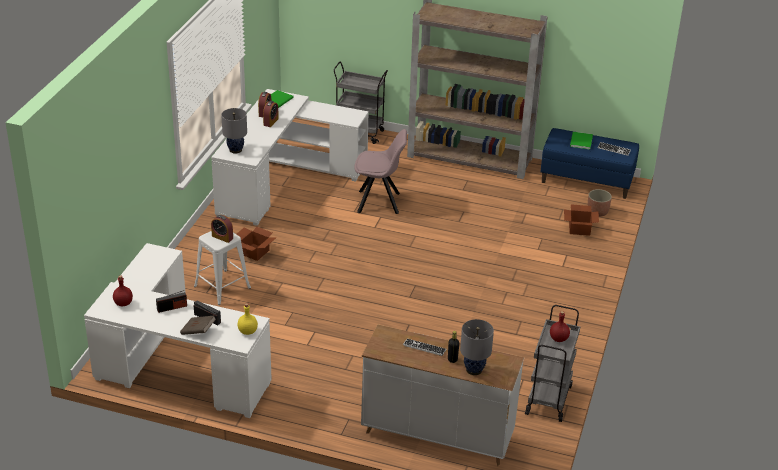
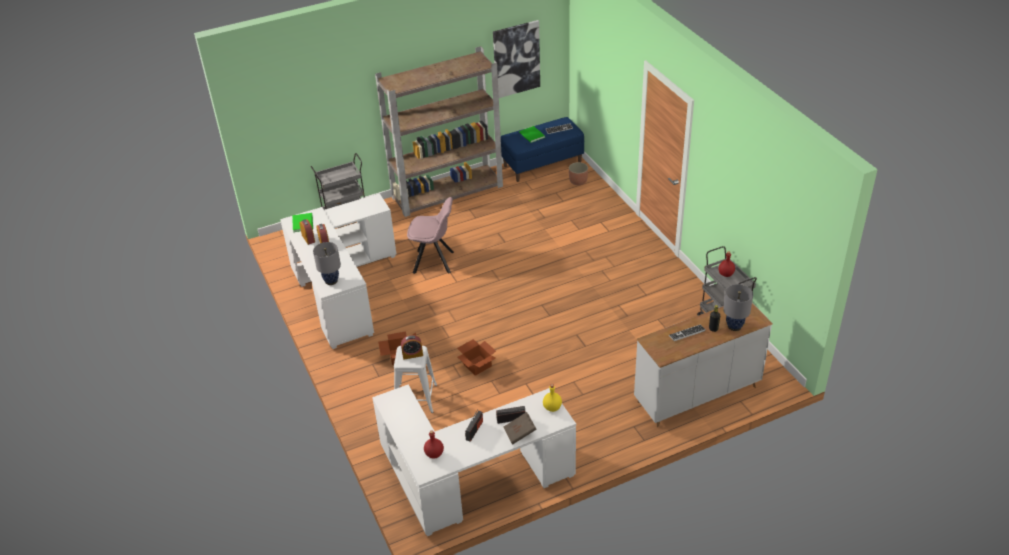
camera: 40 degrees left, 5 degrees up
(379, 203) = (434, 262): pink chair -> pink chair turned 45 degrees clockwise
(580, 228) = (583, 199): cardboard box -> cardboard box (477, 364)
(588, 48) = (516, 59): none -> picture

